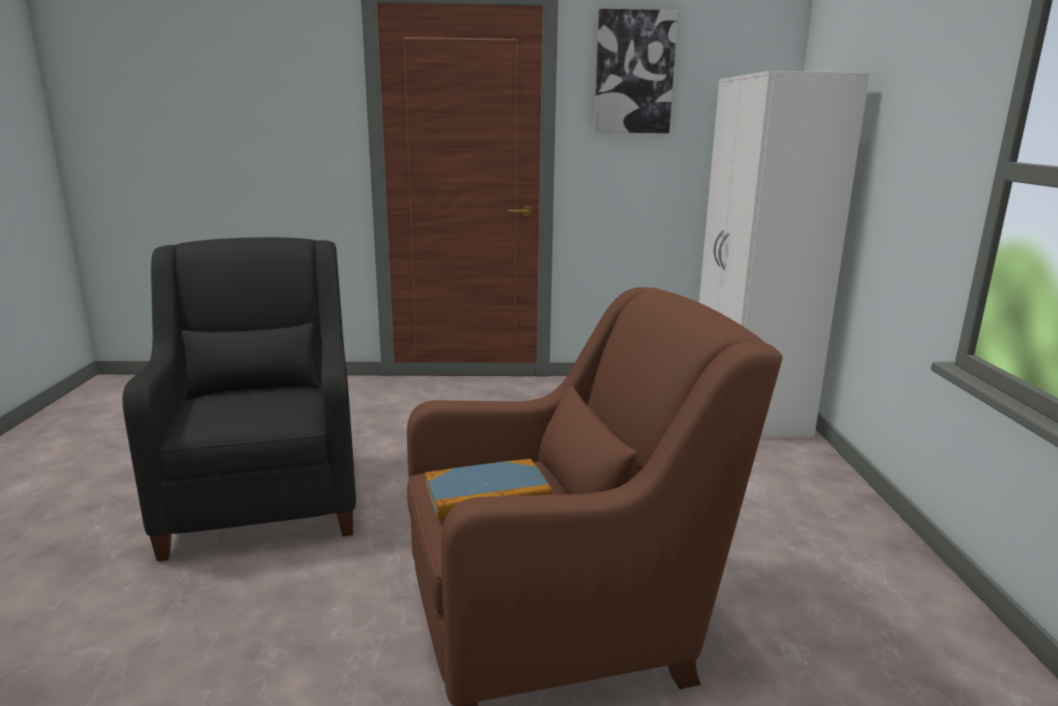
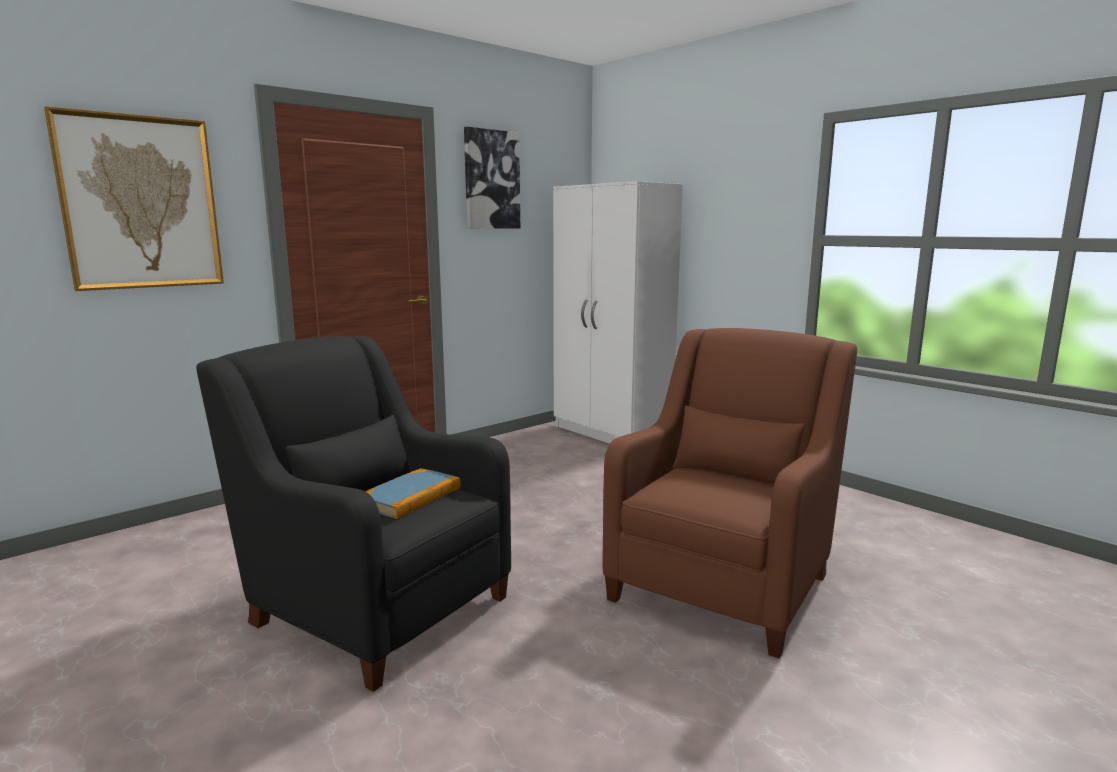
camera: 40 degrees left, 5 degrees down
(260, 104) = (141, 203): none -> picture
(487, 494) = (706, 489): book -> book (410, 497)

